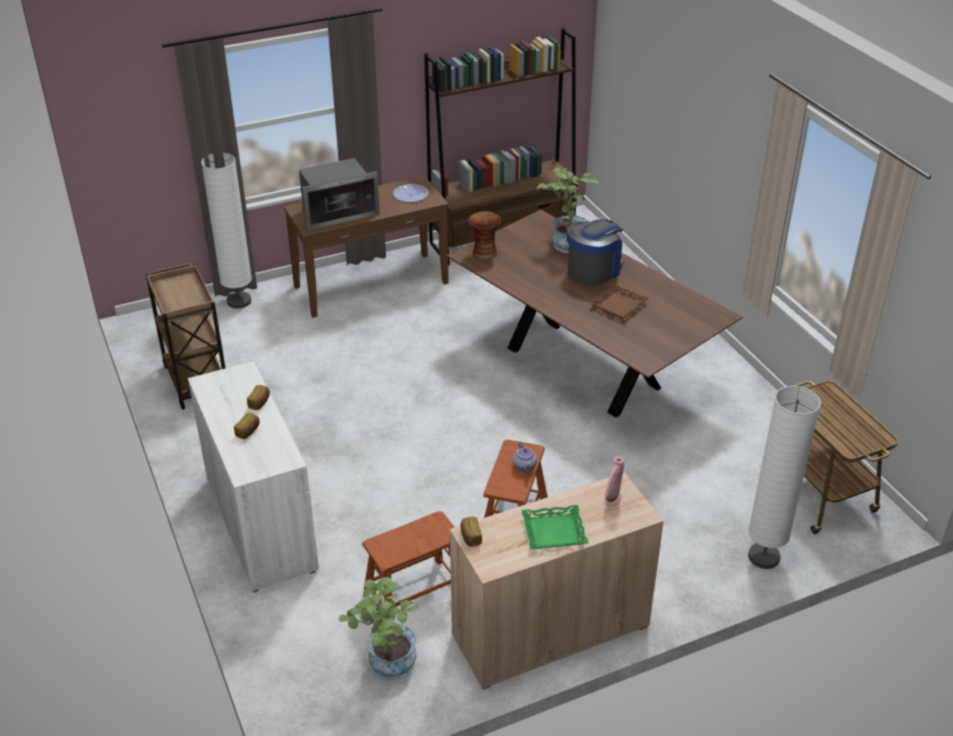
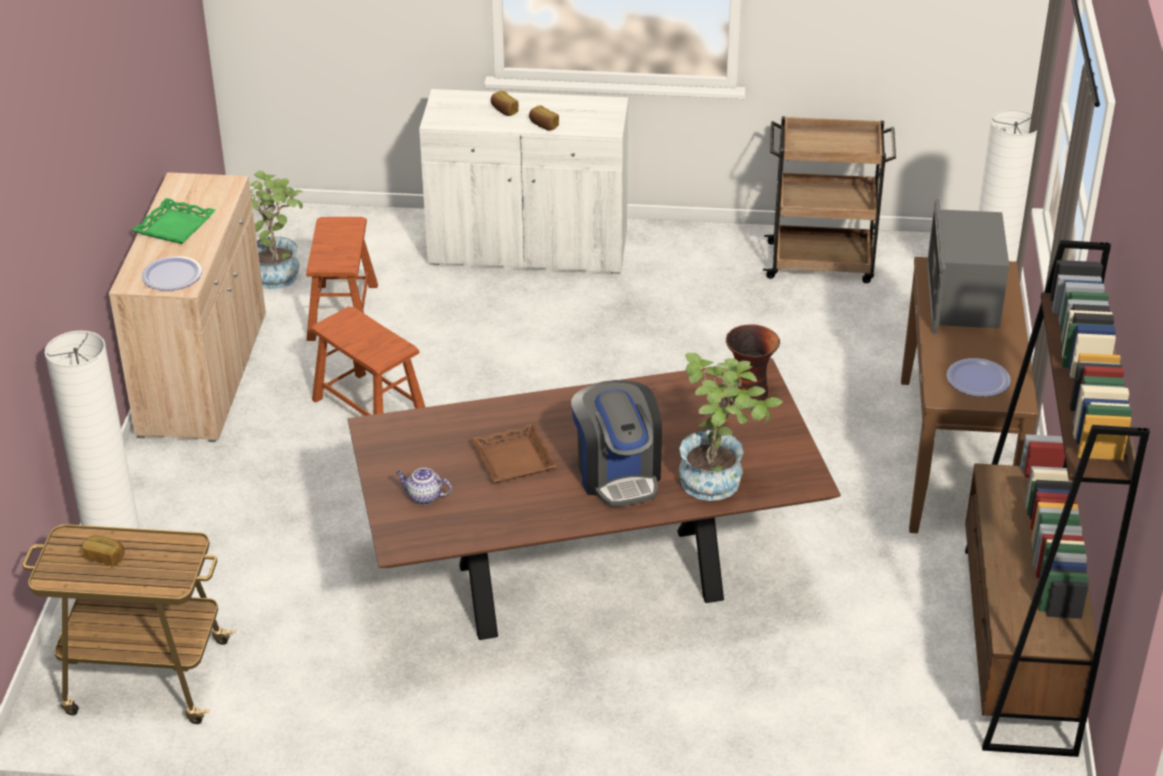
camera: 120 degrees right, 0 degrees up
(470, 537) = (225, 182): bread -> bread (105, 557)
(525, 467) = (359, 345): teapot -> teapot (423, 497)
(612, 498) = (172, 275): pink vase -> plate

